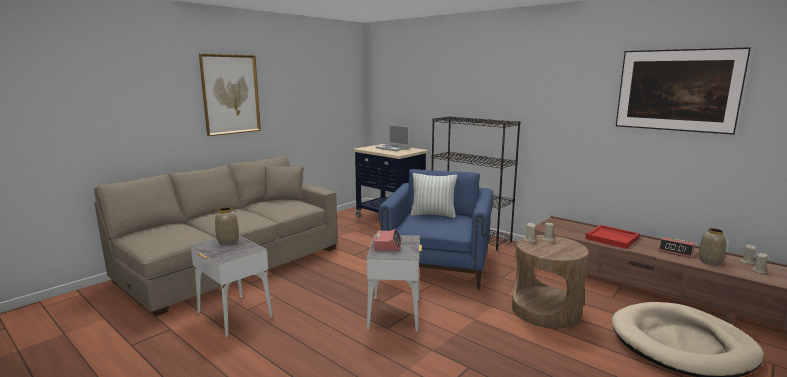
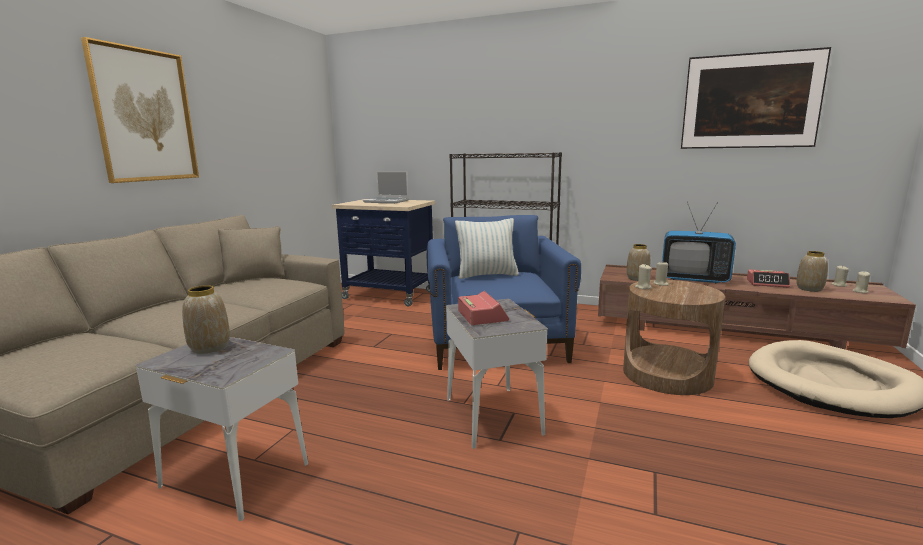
camera: 20 degrees left, 0 degrees up
(562, 231) = (637, 278): none -> vase
(612, 238) = (694, 279): red tray -> television

